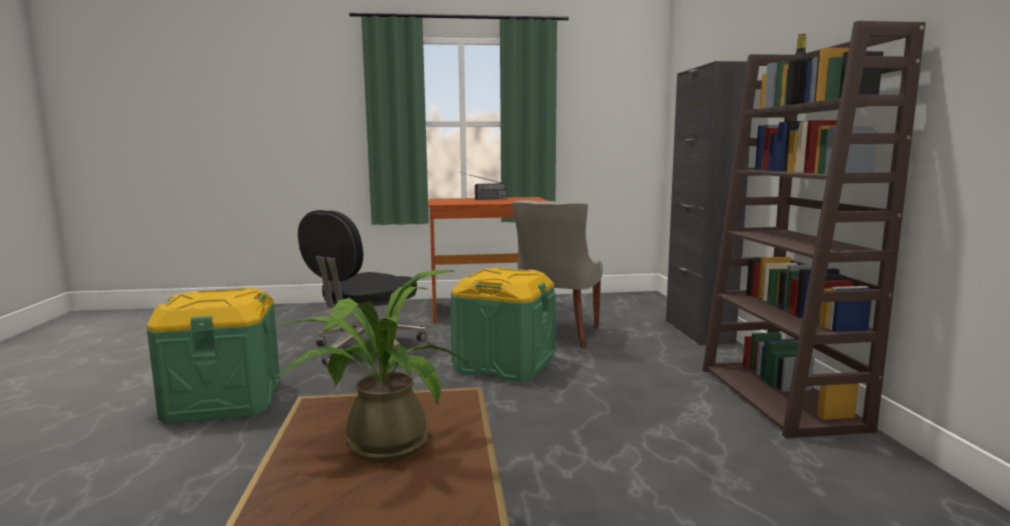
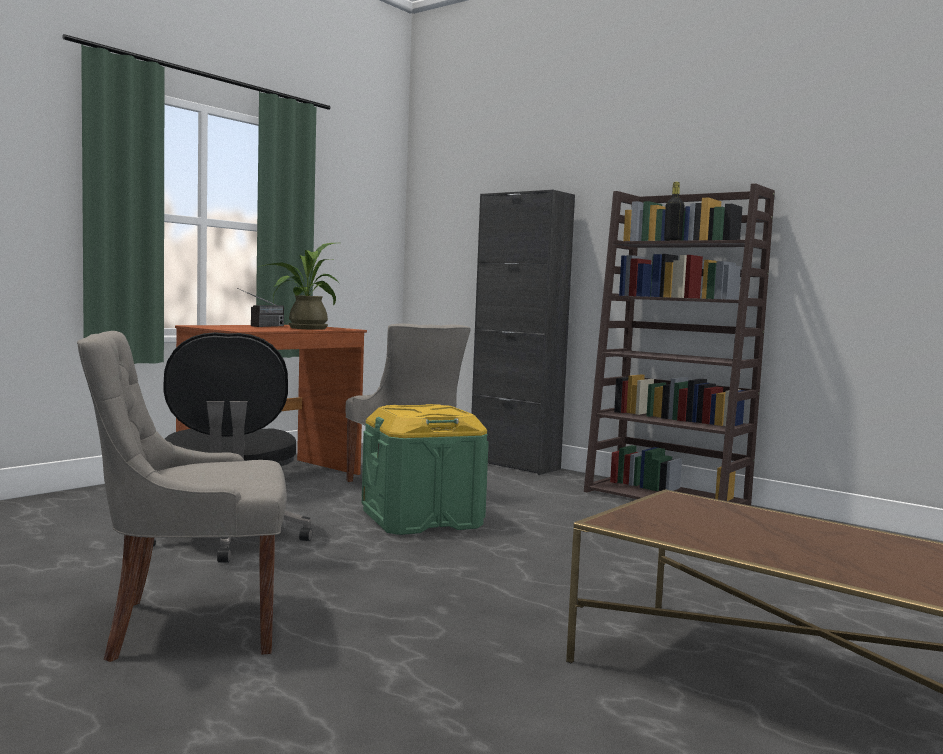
camera: 45 degrees left, 5 degrees down
(224, 400) = (190, 625): green storage box -> grey chair
(378, 443) = (732, 527): potted plant -> potted plant (302, 328)

